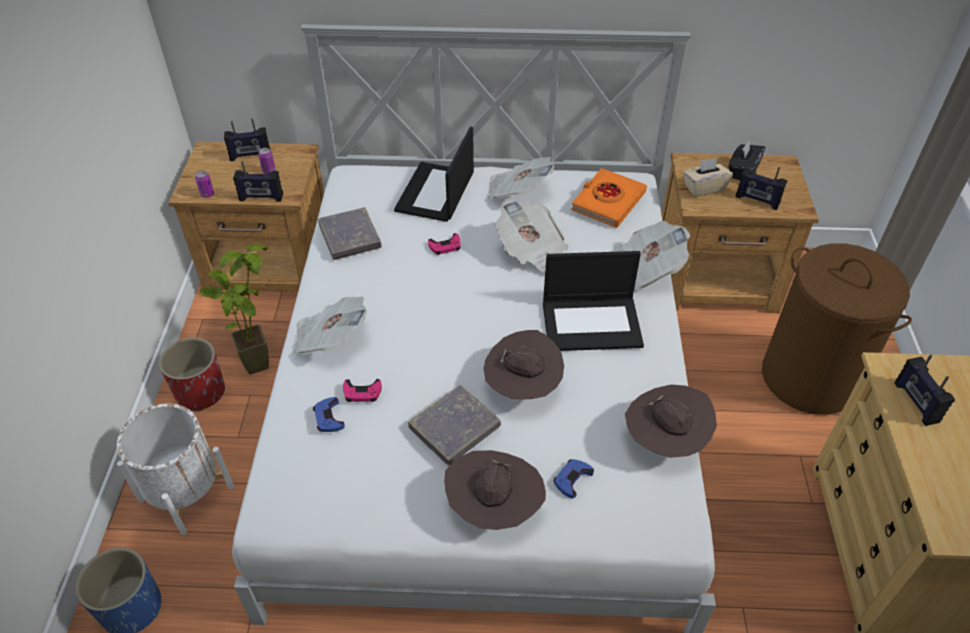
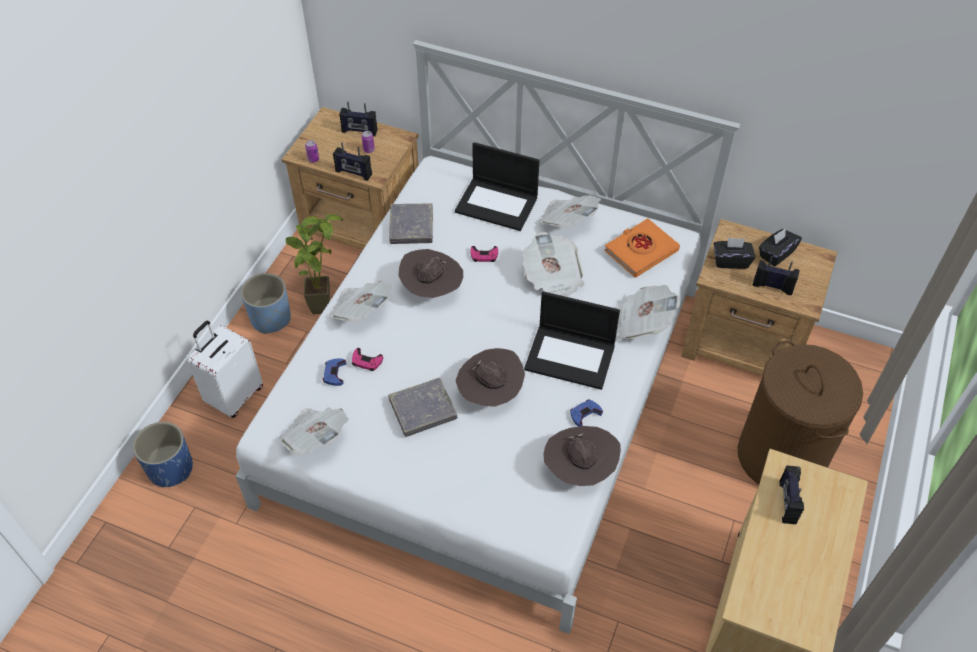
camera: 20 degrees right, 5 degrees up
(186, 493) = (234, 396): white planter -> white suitcase
(201, 392) = (271, 318): red planter -> blue planter
(337, 502) = (316, 438): none -> newspaper
(435, 193) = (497, 204): laptop -> laptop turned 105 degrees counterclockwise
(493, 507) = (425, 478): brown hat -> brown hat (431, 290)
(572, 479) = (492, 476): blue game controller -> blue game controller (585, 414)
(704, 188) = (730, 261): beige tissue box -> black tissue box
(757, 200) = (772, 286): radio -> radio turned 150 degrees clockwise

